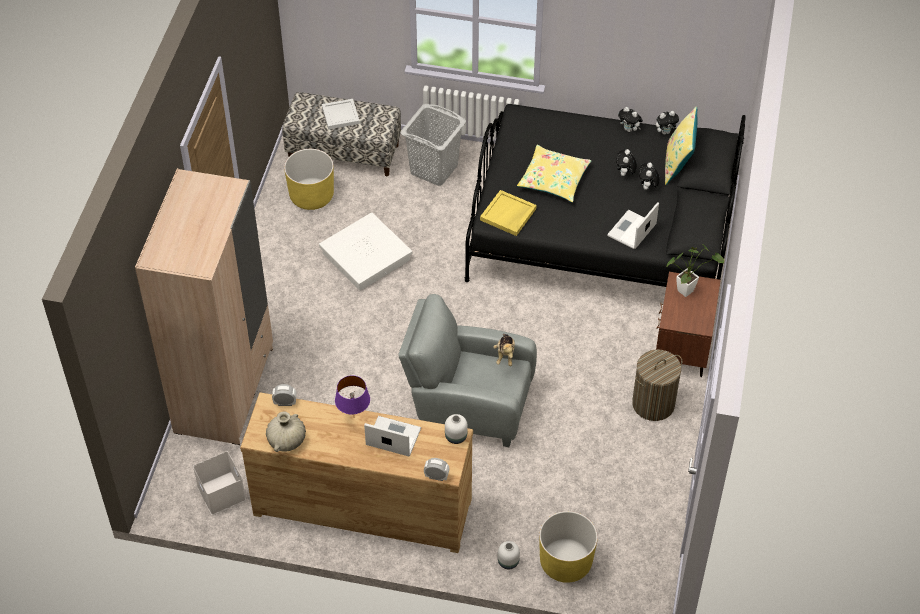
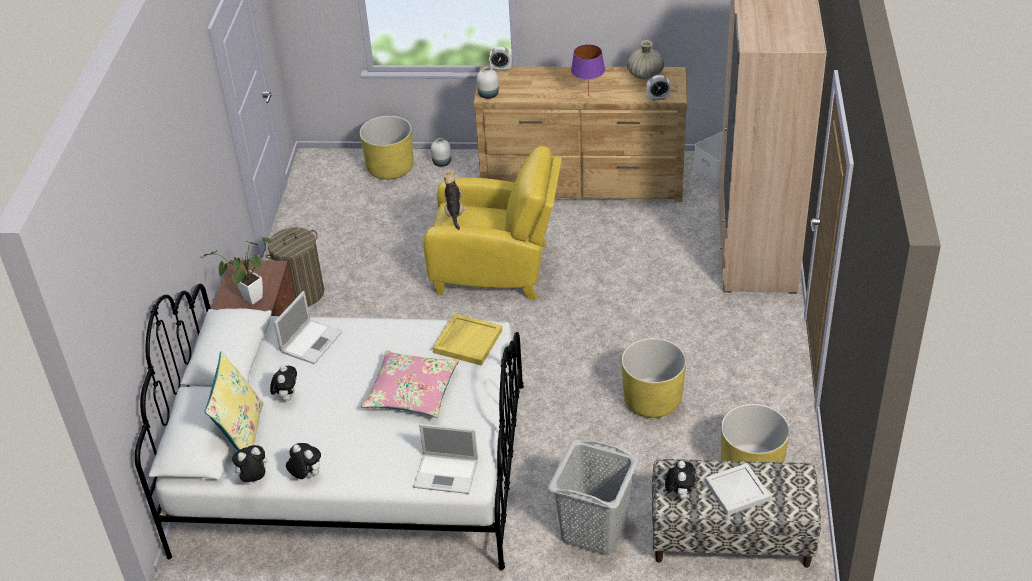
camera: 175 degrees right, 10 degrees down
(365, 257) = (652, 400): white storage box -> yellow planter
(392, 437) = (548, 88): laptop -> laptop (447, 473)
(469, 404) = (497, 269): grey armchair -> yellow armchair
(554, 179) = (412, 392): yellow pillow -> pink pillow
(601, 234) = (354, 467): black bed -> white bed
(625, 174) = (316, 411): plush toy -> plush toy (679, 493)

